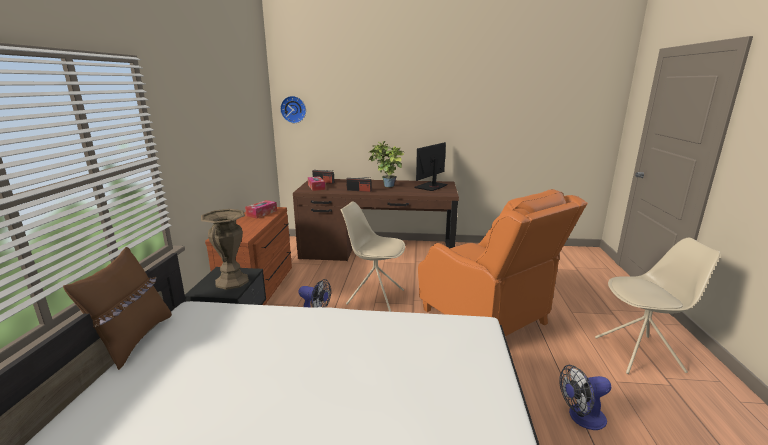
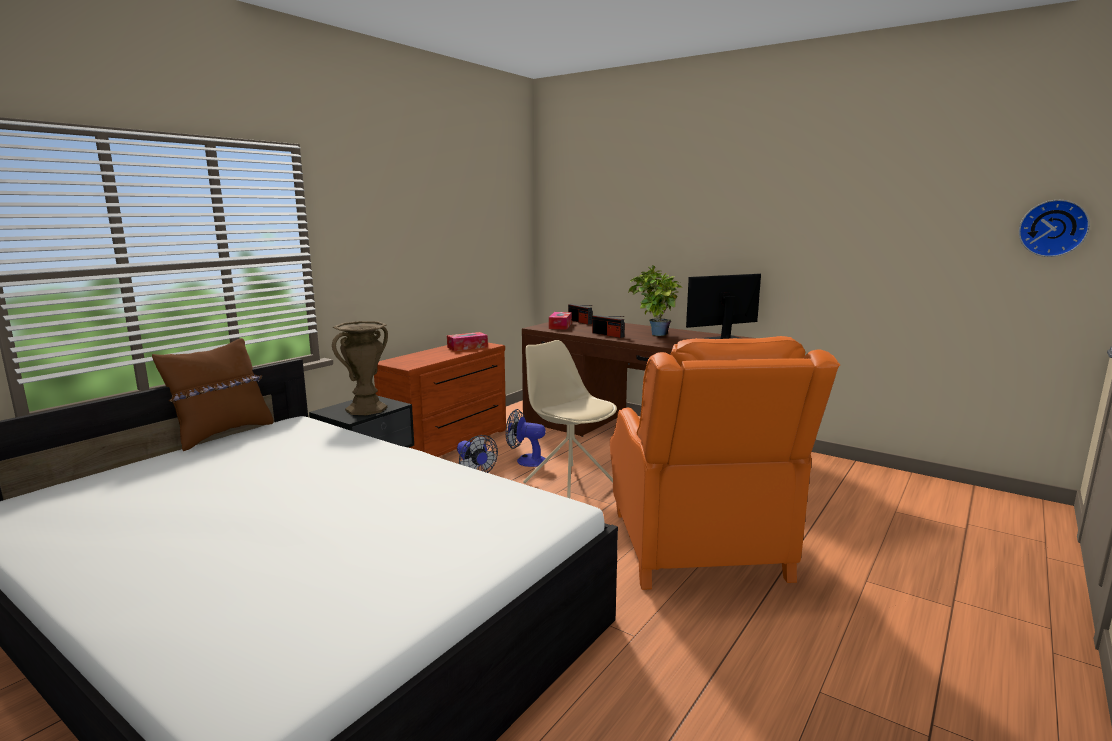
camera: 30 degrees right, 5 degrees down
(293, 109) = (558, 220): wall clock -> wall clock (1053, 228)
(581, 417) = (690, 708): fan -> fan (526, 460)
(639, 354) = (924, 675): beige chair -> none

